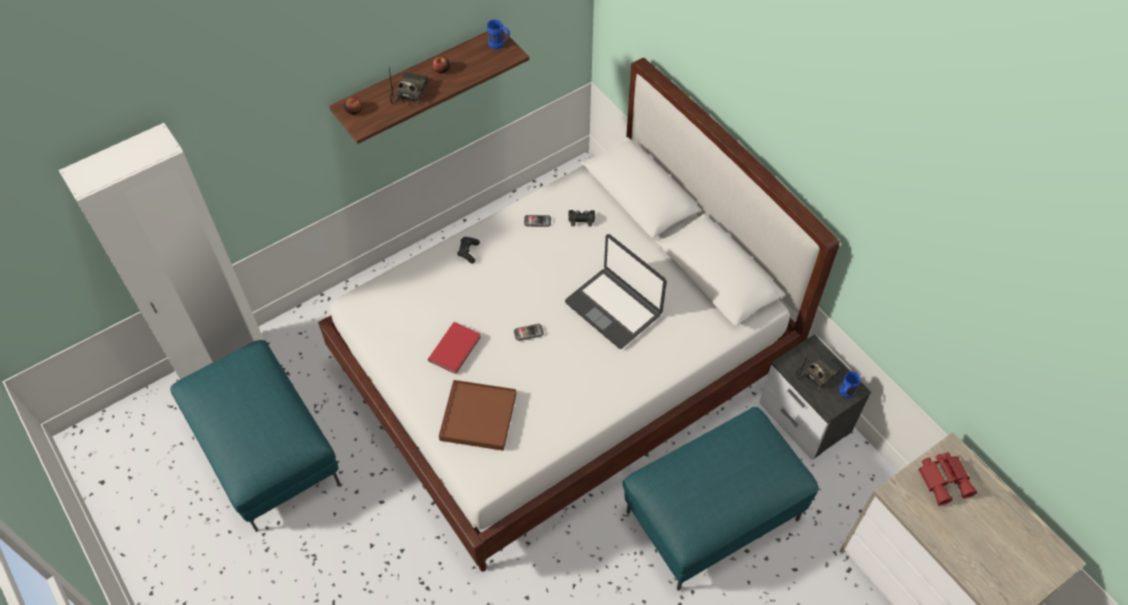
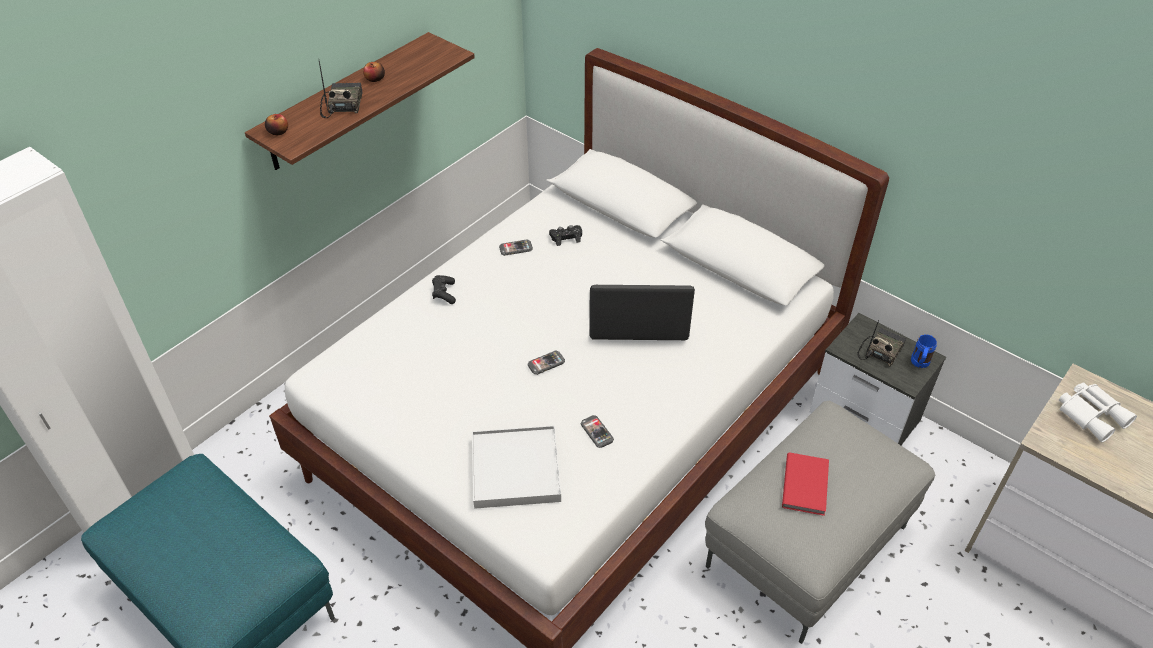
camera: 15 degrees left, 10 degrees down
(456, 349) = (462, 398): red book -> red book (806, 485)
(478, 416) = (515, 469): brown tray -> white tray
(499, 45) = (435, 48): blue mug -> none
(548, 400) = (597, 432): none -> phone
(614, 308) = (638, 318): laptop -> laptop turned 150 degrees clockwise
(712, 514) = (805, 545): turquoise ottoman -> grey ottoman
(945, 479) = (1091, 414): red binoculars -> white binoculars

